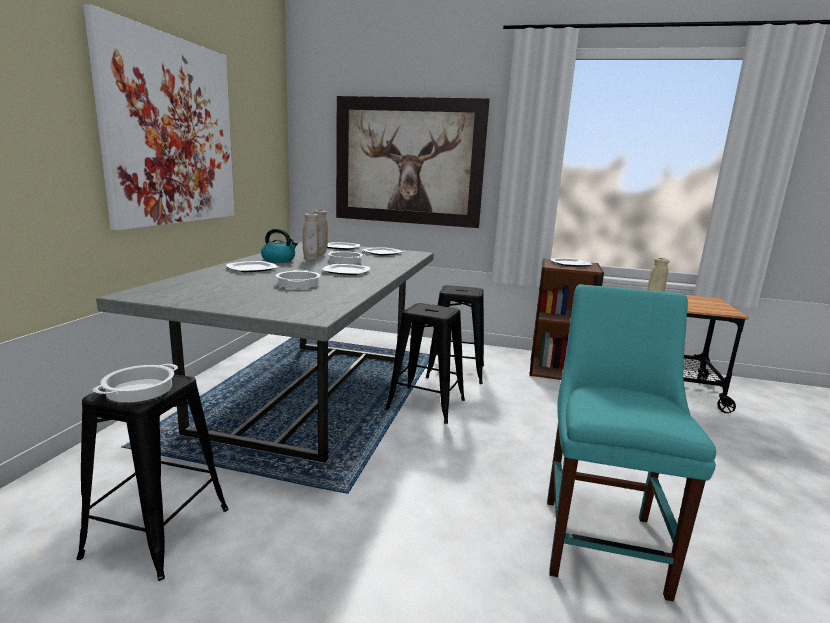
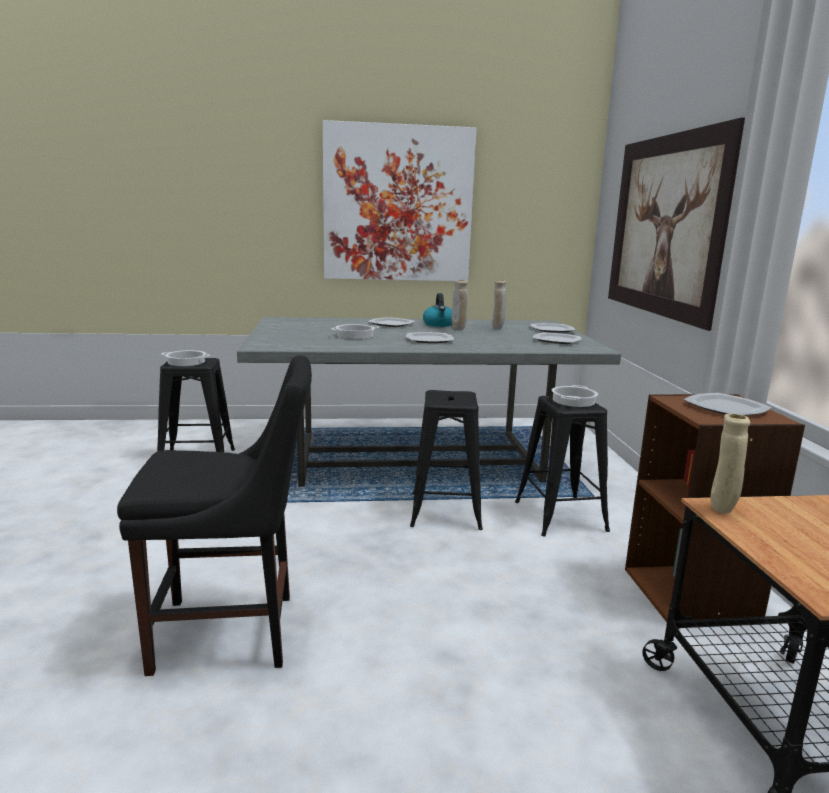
camera: 70 degrees right, 0 degrees up
(345, 261) = (478, 336): cooking pot -> cooking pot (574, 401)
(602, 539) = (233, 632): turquoise chair -> black chair

